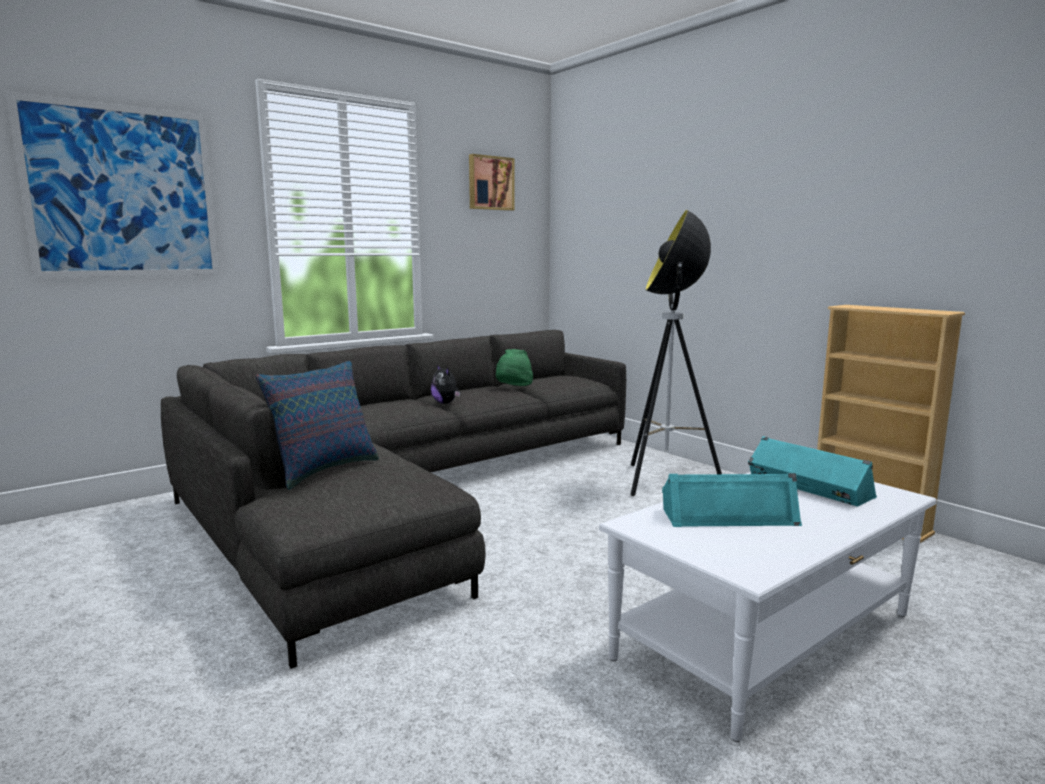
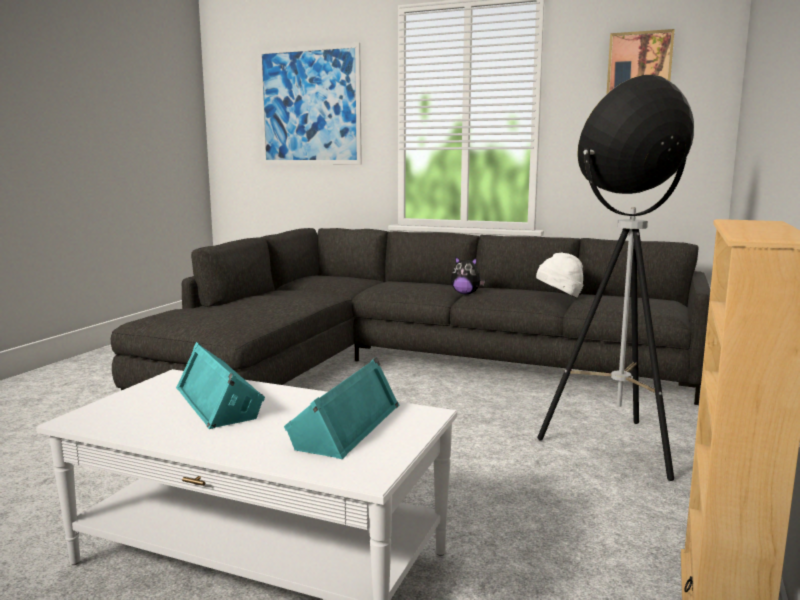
camera: 60 degrees right, 0 degrees up
(325, 471) = (237, 304): blue pillow -> none
(446, 403) = (466, 294): plush toy -> plush toy turned 90 degrees counterclockwise
(513, 388) = (559, 297): green hat -> white hat

